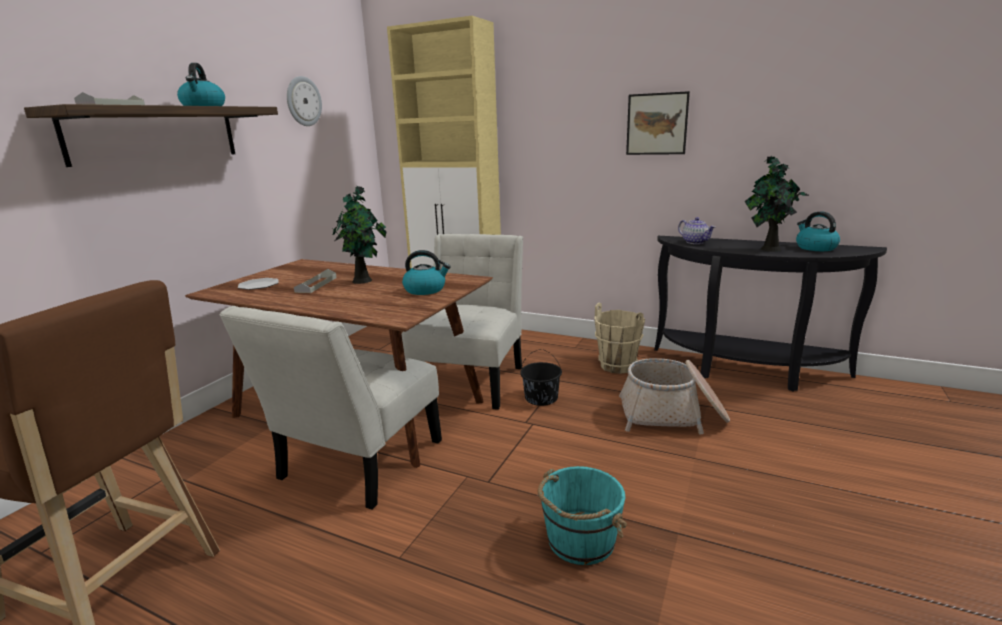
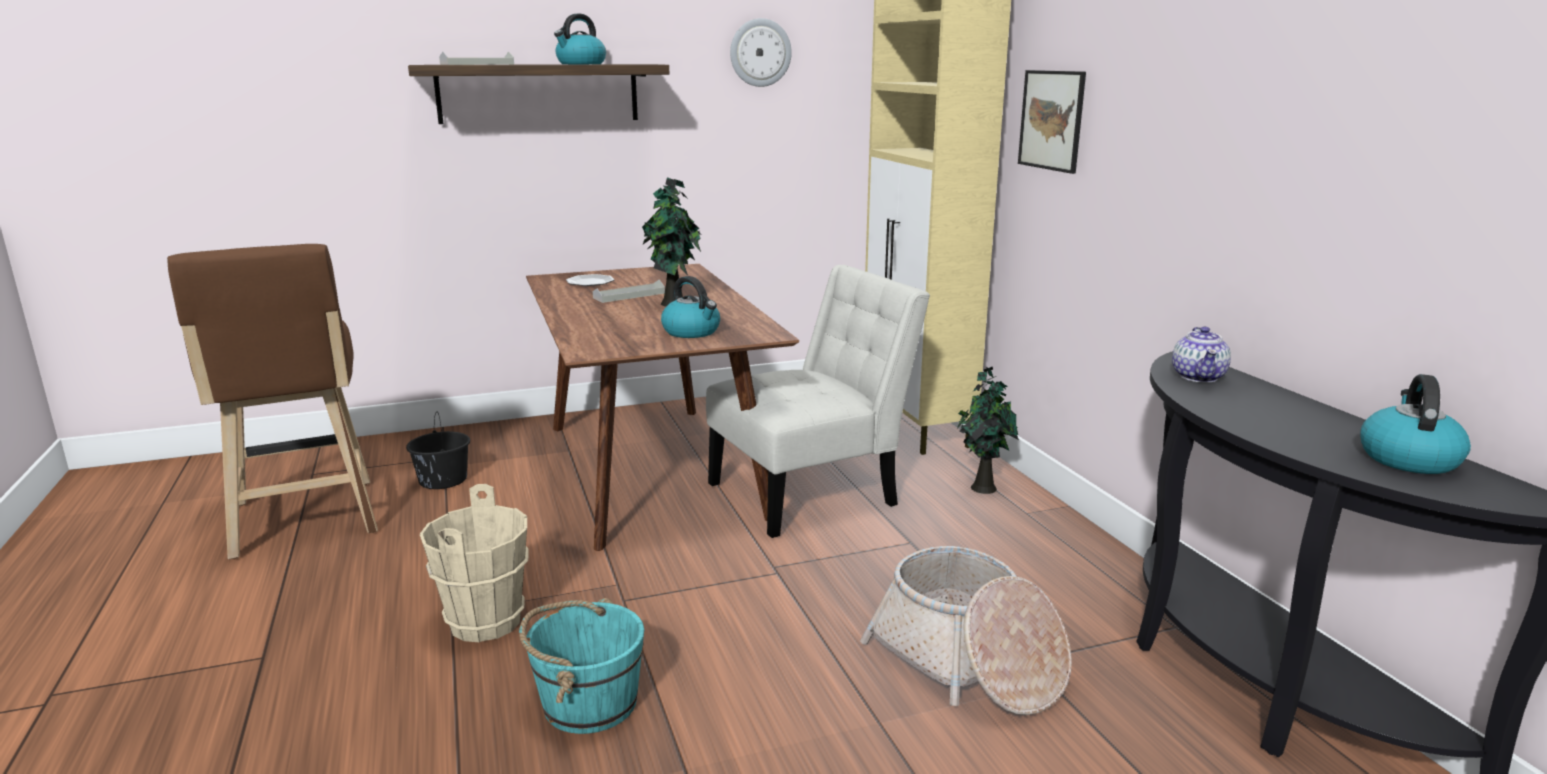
camera: 45 degrees right, 0 degrees up
(356, 465) = (559, 520): white chair -> none
(541, 398) = (845, 551): black bucket -> black bucket (443, 480)
(617, 366) = (1034, 564): beige bucket -> beige bucket (486, 622)
(657, 124) = (1207, 127): picture -> picture (1051, 120)
(768, 249) = (1289, 428): potted plant -> potted plant (982, 487)

